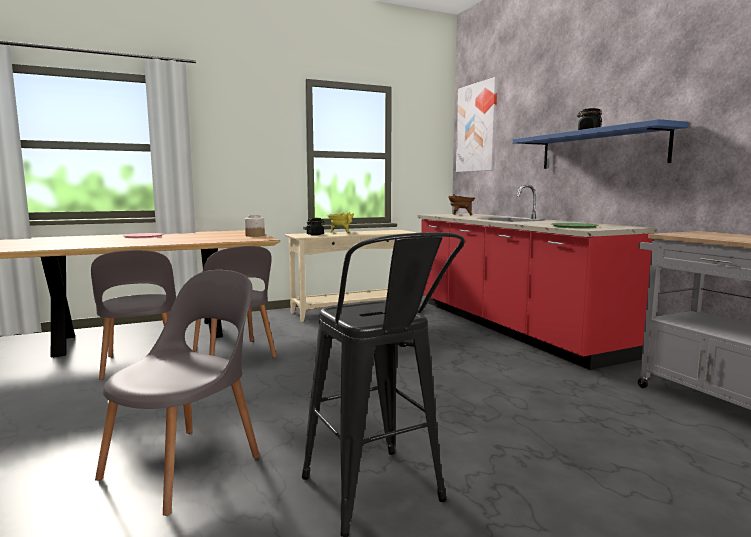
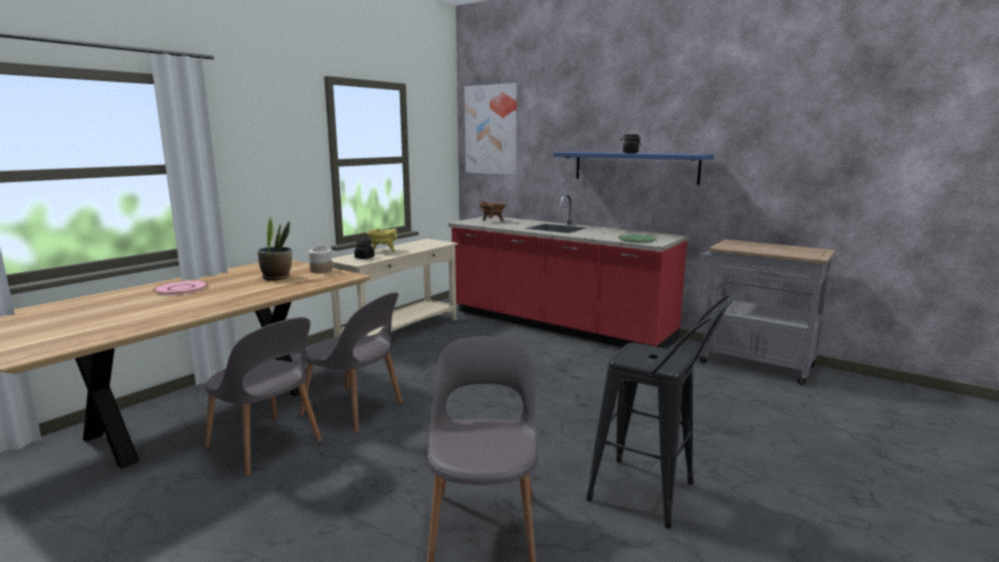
camera: 30 degrees left, 5 degrees up
(215, 236) = (277, 277): none -> potted plant

